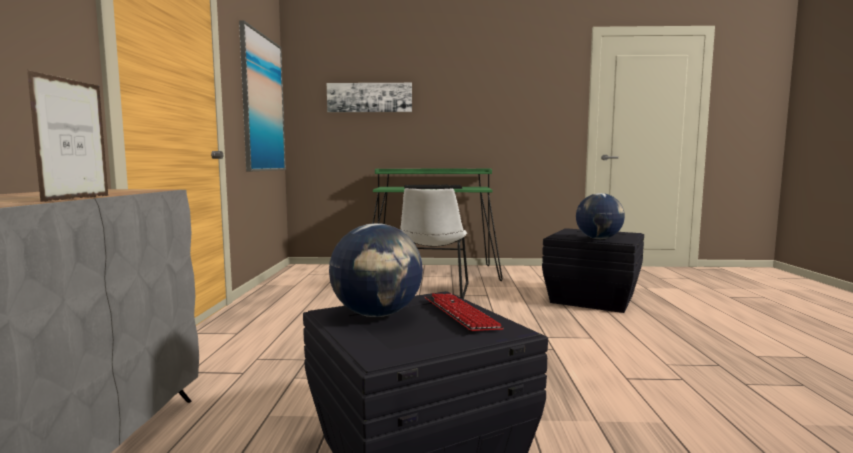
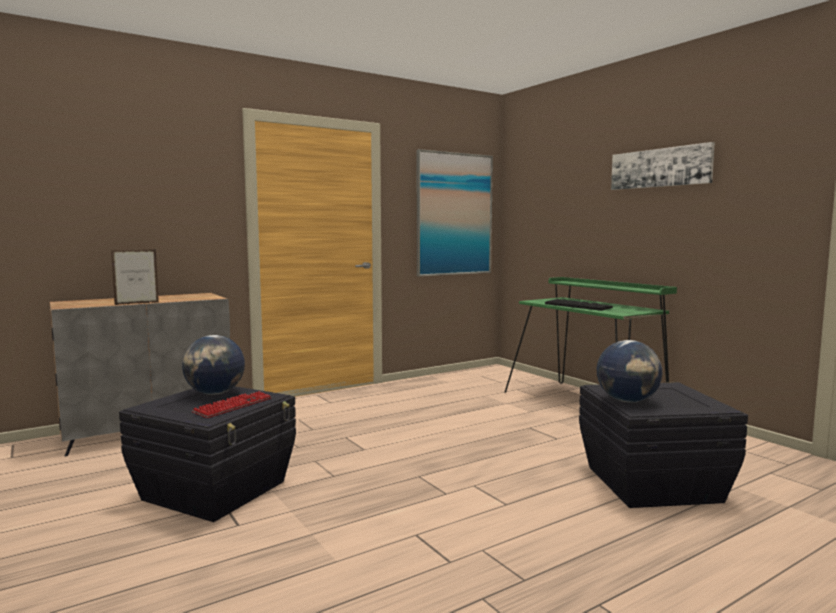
camera: 55 degrees right, 0 degrees up
(369, 97) = (563, 199): picture -> picture (660, 168)
(434, 292) = (520, 420): white chair -> none

